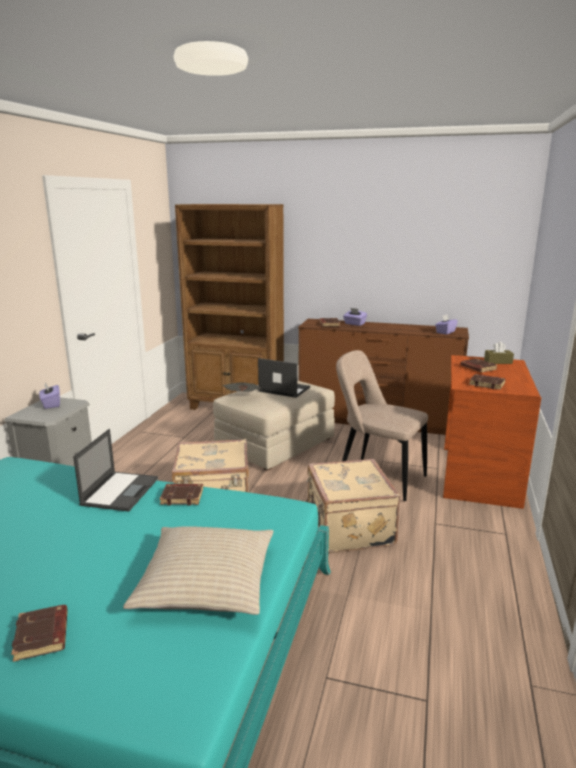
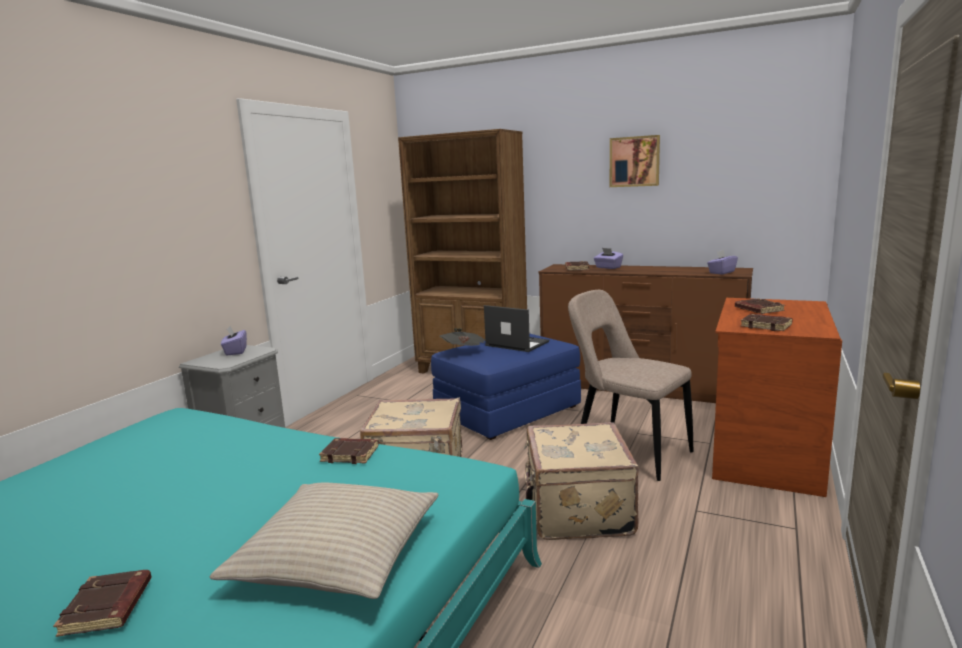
camera: 10 degrees right, 5 degrees down
(120, 491) = (281, 445): laptop -> none
(275, 444) = (508, 411): beige ottoman -> blue ottoman
(378, 237) = (634, 161): none -> picture
(498, 362) = (788, 303): brown tissue box -> none

